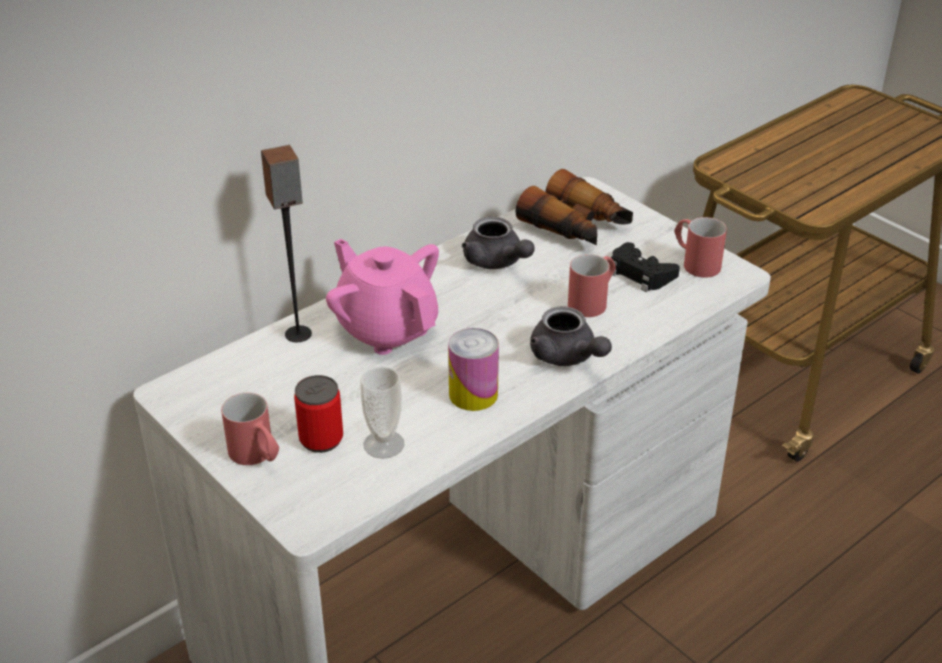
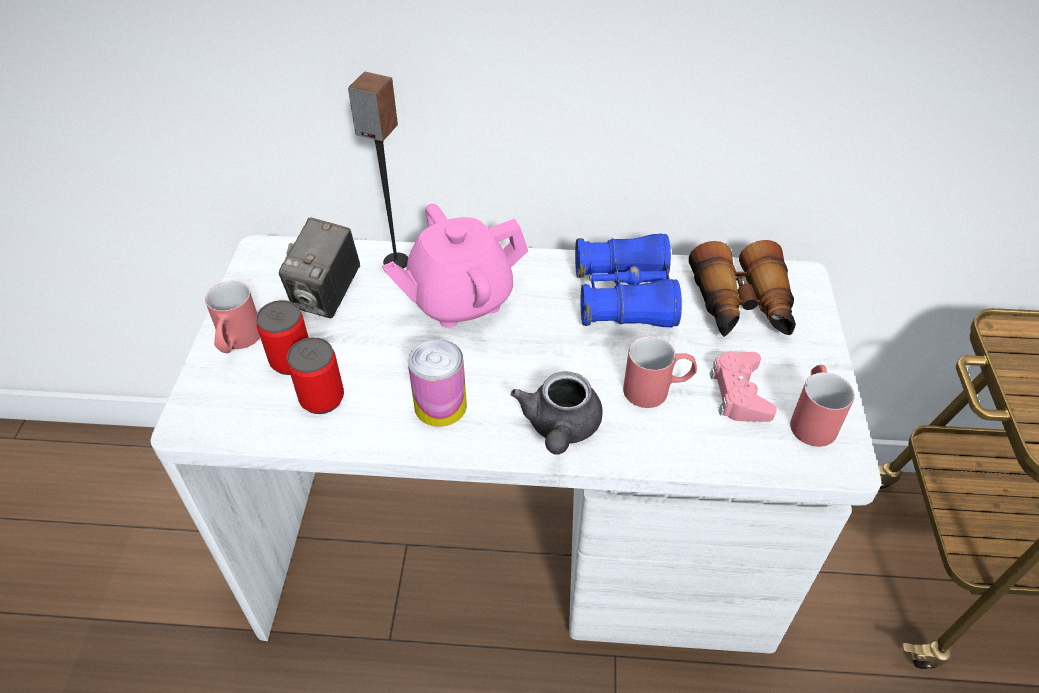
camera: 45 degrees right, 10 degrees up
(280, 386) = (327, 296): none -> camera
(384, 444) = (322, 398): cup -> can
(386, 329) = (459, 299): pink teapot -> pink teapot turned 120 degrees counterclockwise
(496, 262) = (624, 296): grey teapot -> blue binoculars
(640, 274) = (739, 393): black game controller -> pink game controller

